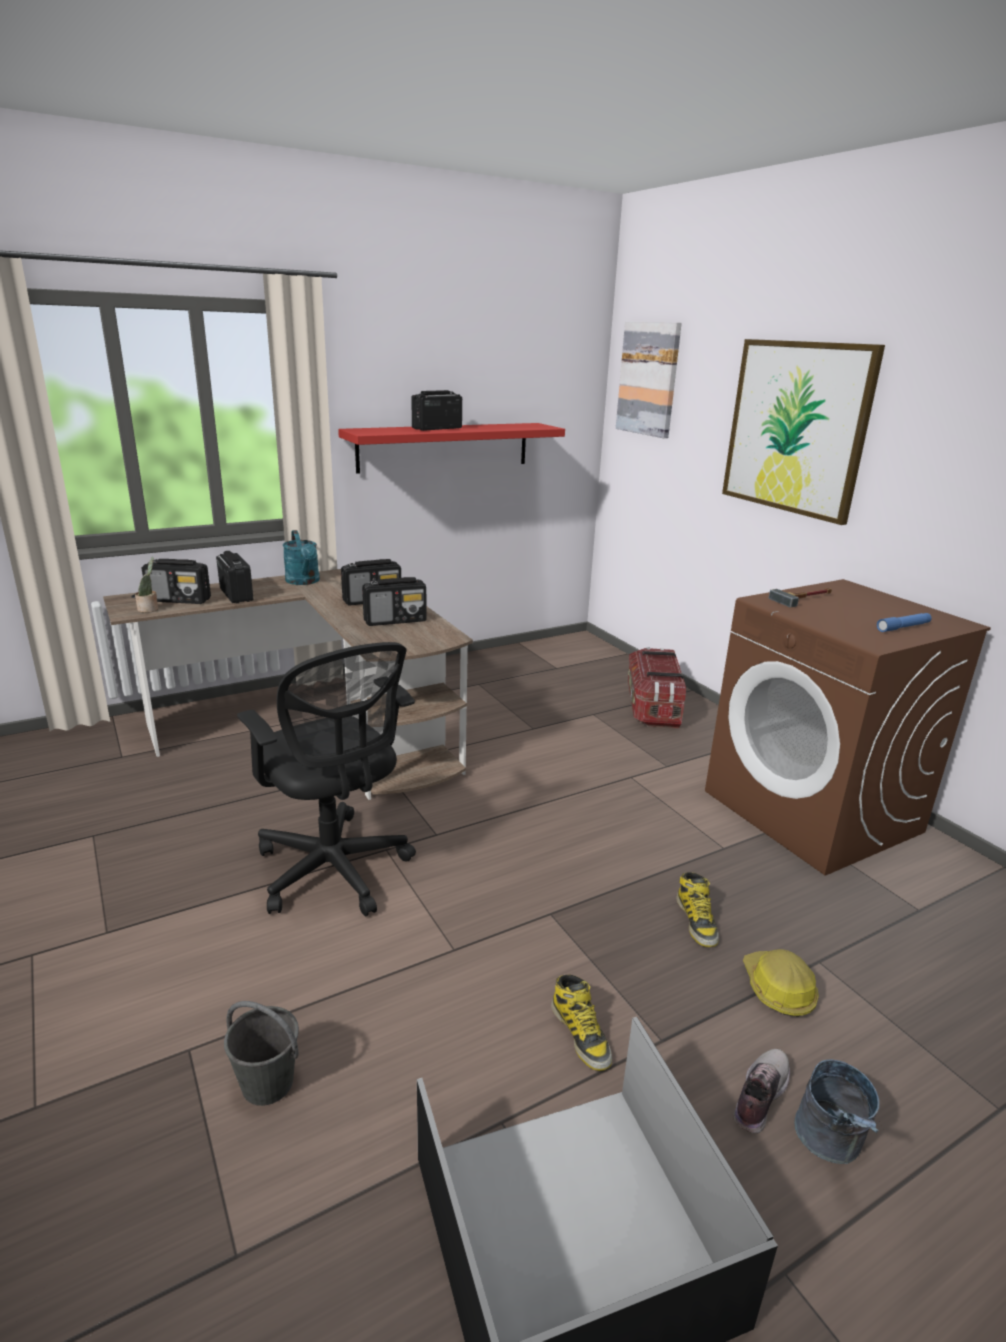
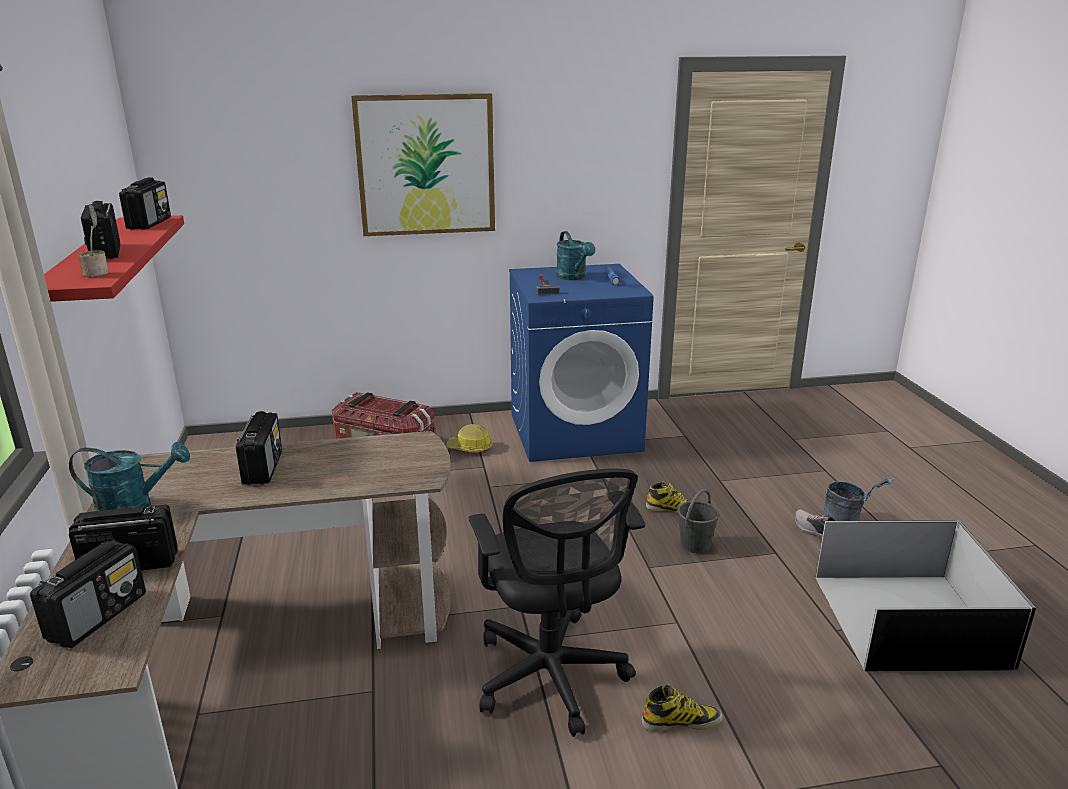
camera: 70 degrees left, 0 degrees up
(149, 609) = (115, 646): potted plant -> potted plant (97, 273)
(268, 1083) = (804, 742): grey bucket -> grey bucket (695, 544)
(335, 872) = (551, 679): black office chair -> black office chair turned 90 degrees clockwise
(395, 620) = (345, 461): radio -> radio (150, 223)
(581, 1034) = (768, 582): boot -> boot (681, 721)
(649, 379) = (214, 143): picture -> none
(777, 989) = (740, 501): hard hat -> hard hat (470, 448)
(813, 812) = (575, 432): brown washing machine -> blue washing machine
(870, 609) = (574, 277): none -> turquoise watering can

